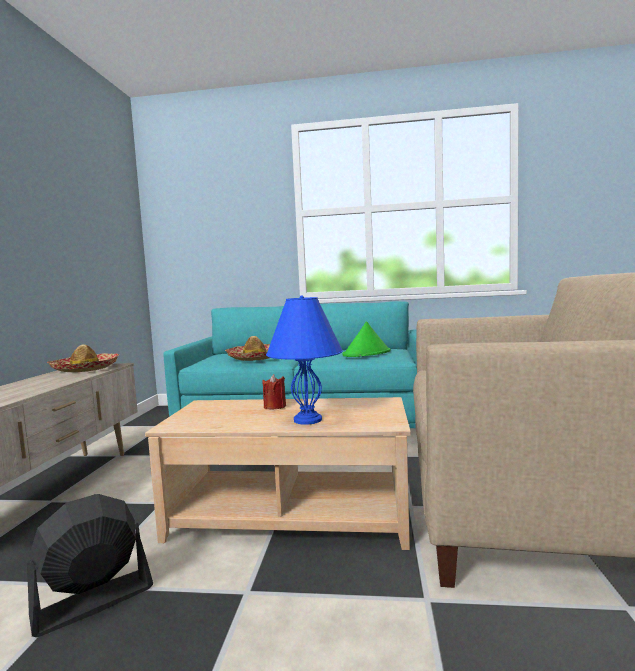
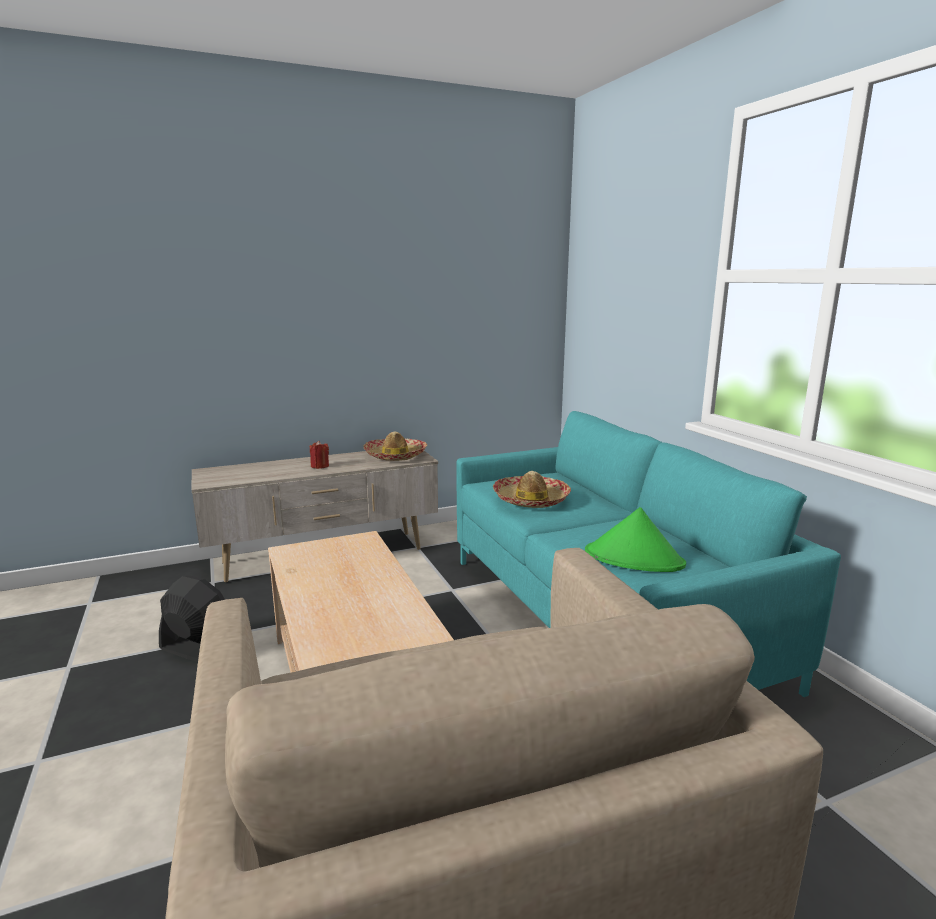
camera: 60 degrees right, 10 degrees up
(275, 407) = (368, 576): red candle -> red candle (320, 466)
(308, 419) = (326, 608): blue table lamp -> none

